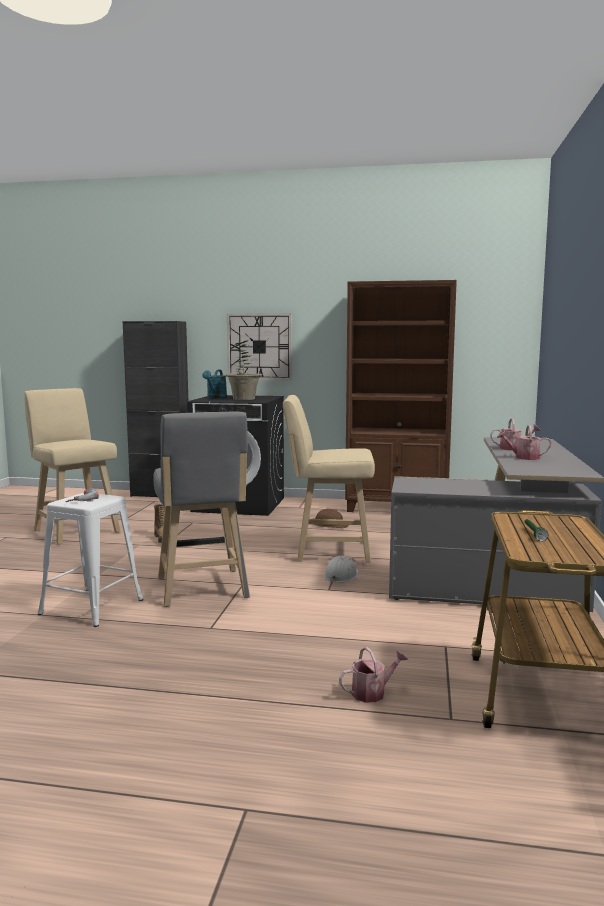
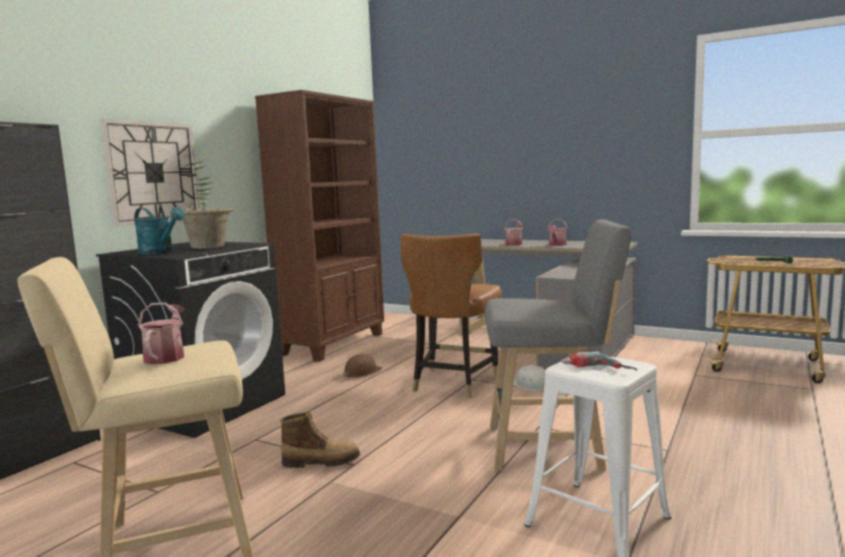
camera: 70 degrees left, 0 degrees up
(328, 551) = (453, 382): beige stool -> brown chair
(372, 692) = (785, 403): watering can -> watering can (166, 356)

